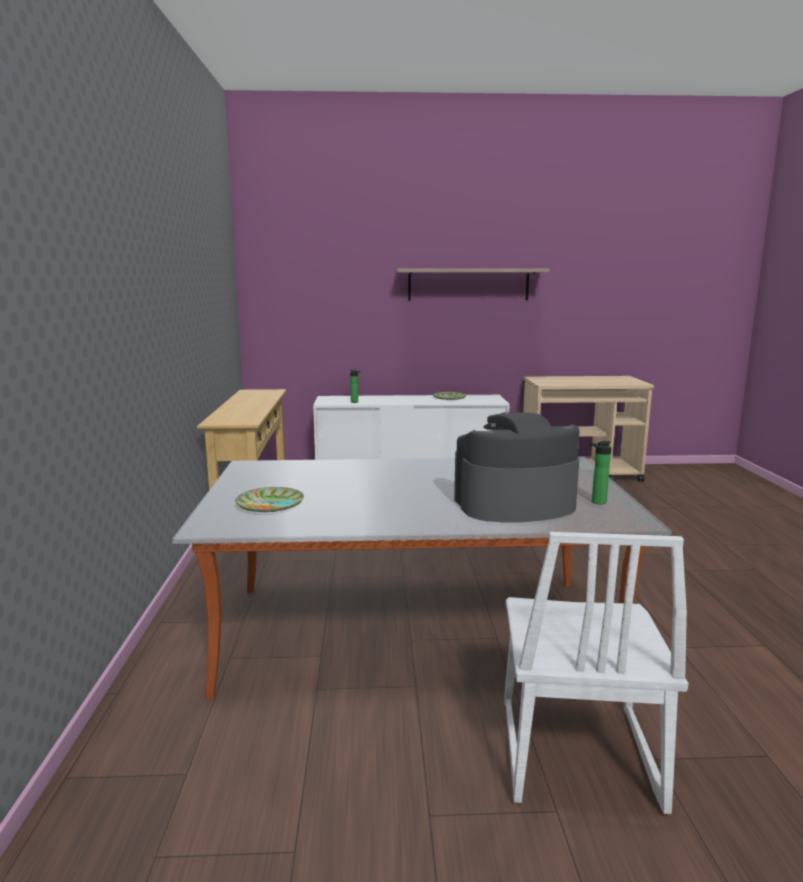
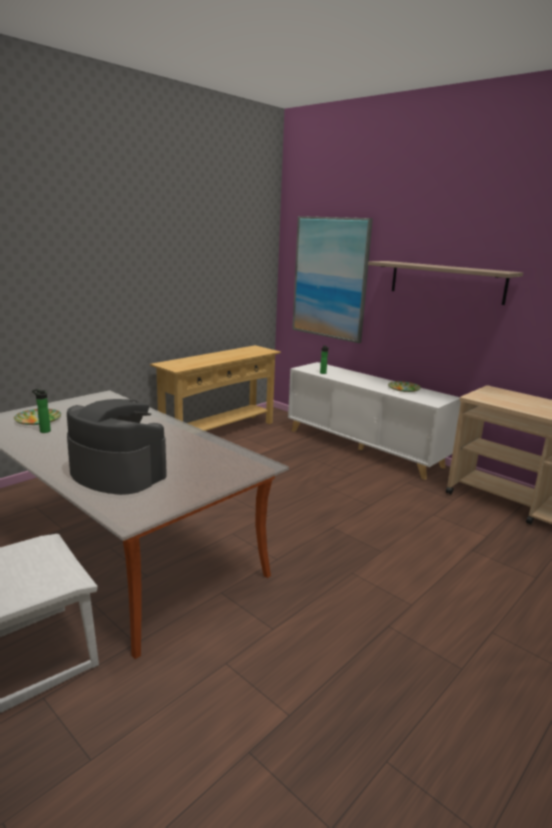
camera: 45 degrees right, 5 degrees up
(323, 294) = (330, 278): none -> picture
(597, 502) = (159, 496): bottle -> bottle (44, 431)

